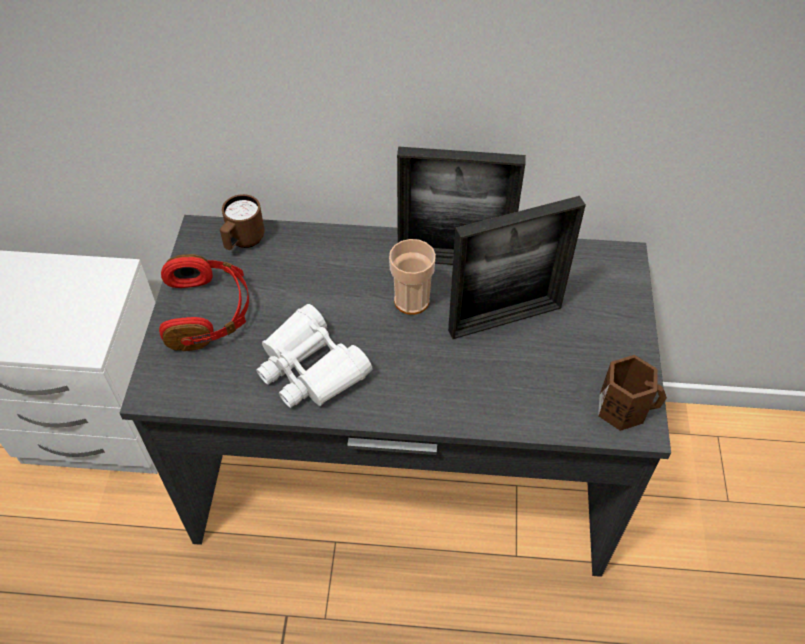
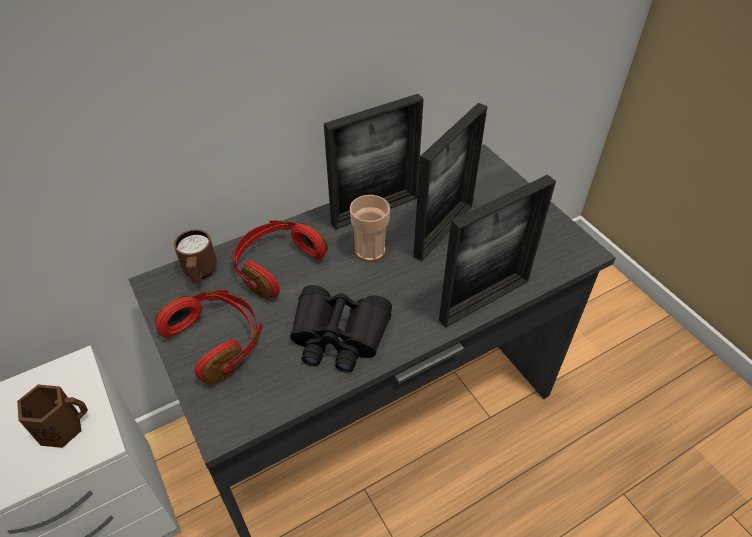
camera: 35 degrees left, 5 degrees down
(310, 368) = (338, 336): white binoculars -> black binoculars
(314, 268) = (276, 265): none -> red headphones
(478, 415) = (484, 300): none -> picture frame
(623, 407) = (565, 246): brown mug -> brown mug (62, 427)

